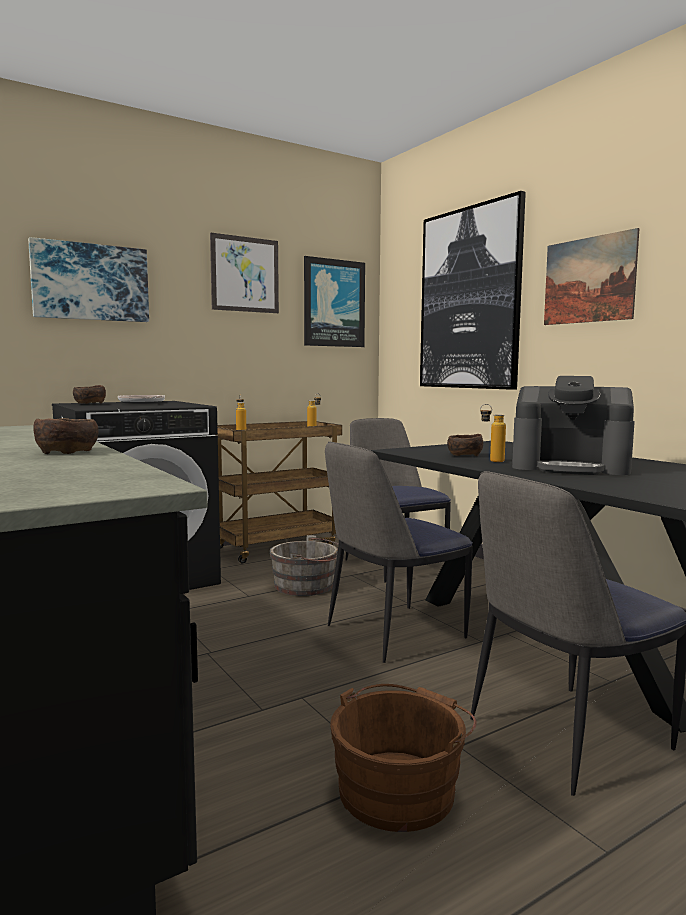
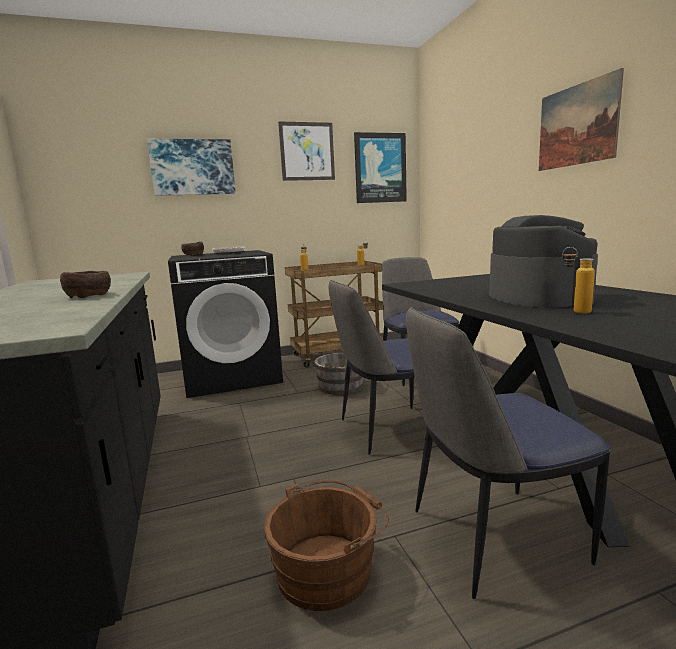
camera: 15 degrees right, 5 degrees up
(464, 455) = (453, 287): brown bowl -> none
(469, 299) = (481, 154): picture -> none
(491, 461) = (470, 292): bottle -> bottle (574, 311)
(570, 467) = (536, 297): coffee machine -> coffee machine turned 135 degrees counterclockwise

